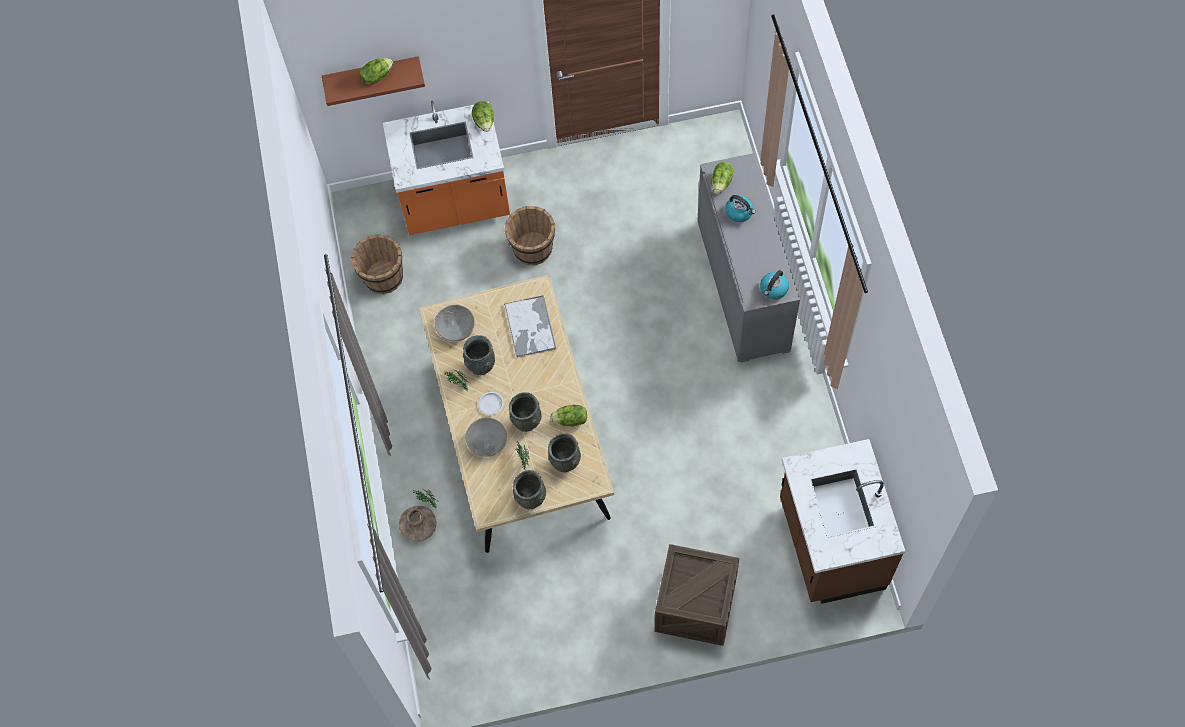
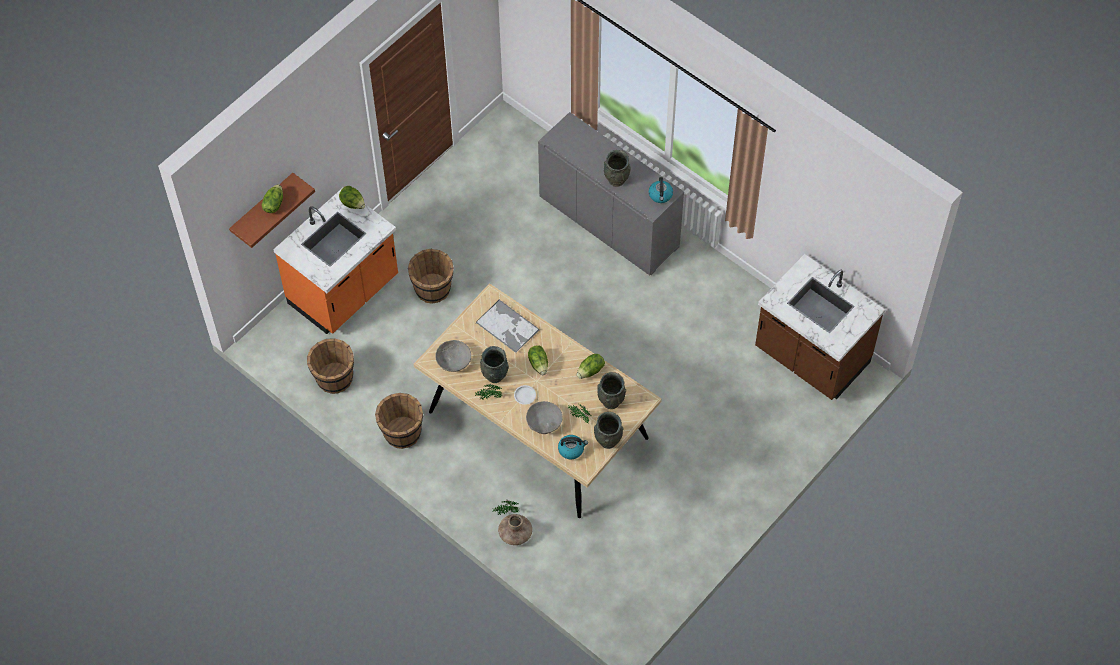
camera: 40 degrees left, 5 degrees down
(398, 366) = (402, 433): none -> brown bucket
(526, 421) = (560, 391): grey vase -> grey vase (616, 179)
(695, 605) = (755, 456): crate -> none
(722, 182) = (564, 145): lettuce -> lettuce (539, 364)
(739, 212) = (593, 158): kettle -> kettle (571, 449)

